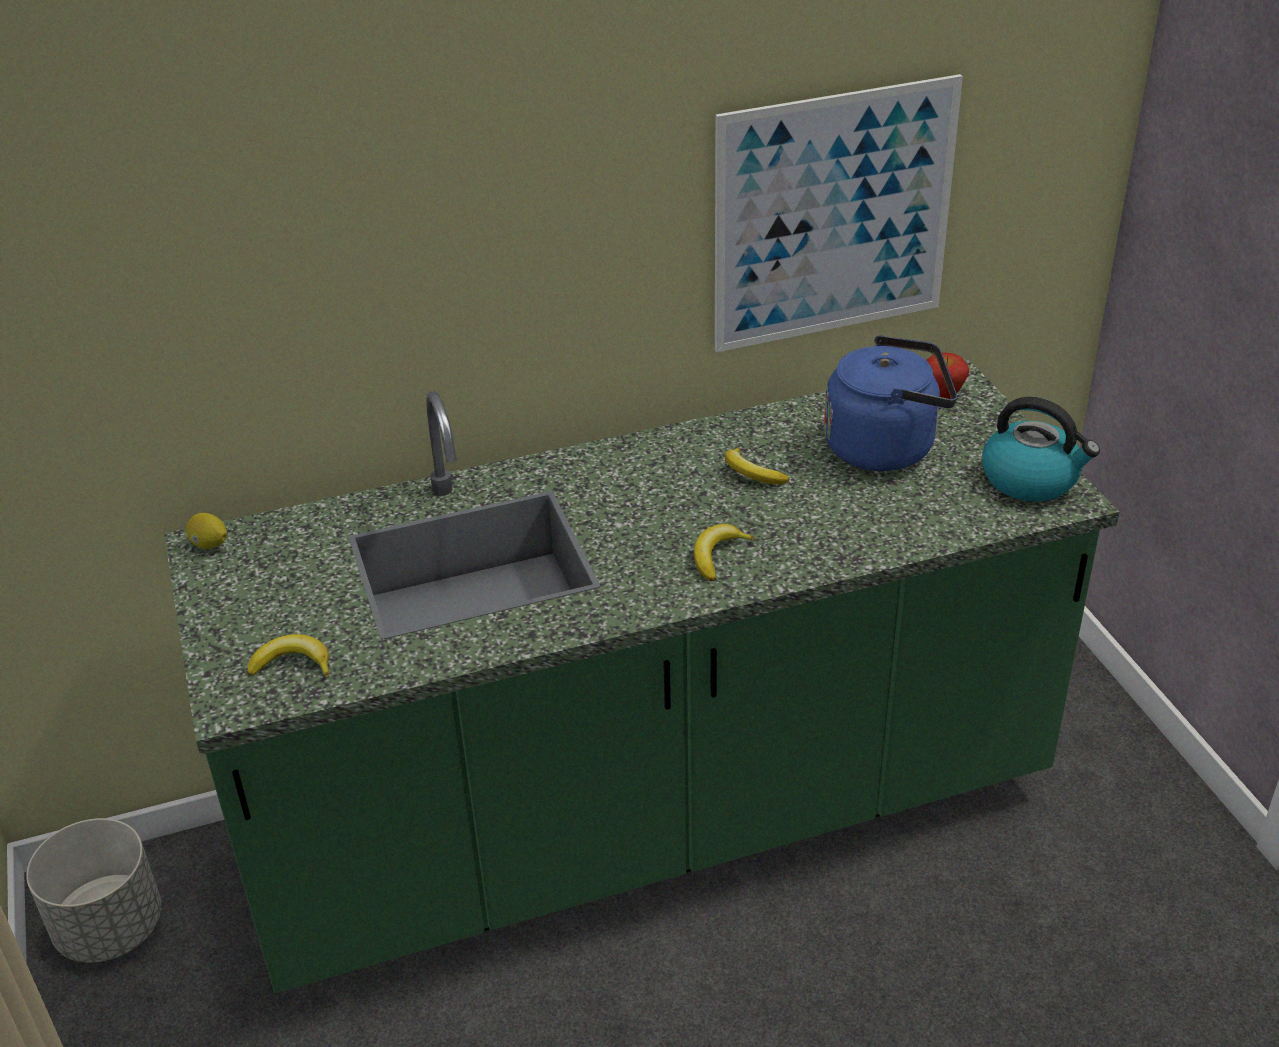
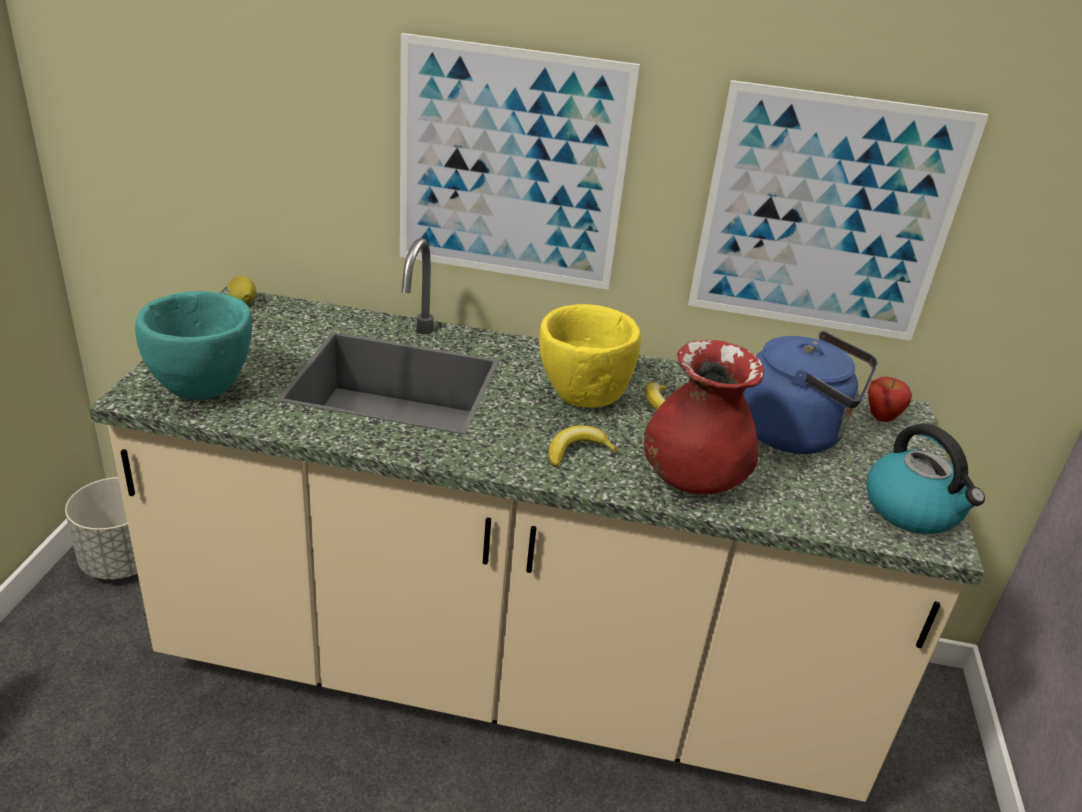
camera: 25 degrees right, 5 degrees down
(293, 665) = (203, 390): banana -> turquoise bowl
(496, 275) = (511, 167): none -> picture
(649, 817) = (513, 670): green counter -> beige counter
(670, 497) = (582, 398): none -> yellow bowl
(838, 535) = (692, 479): none -> red vase

